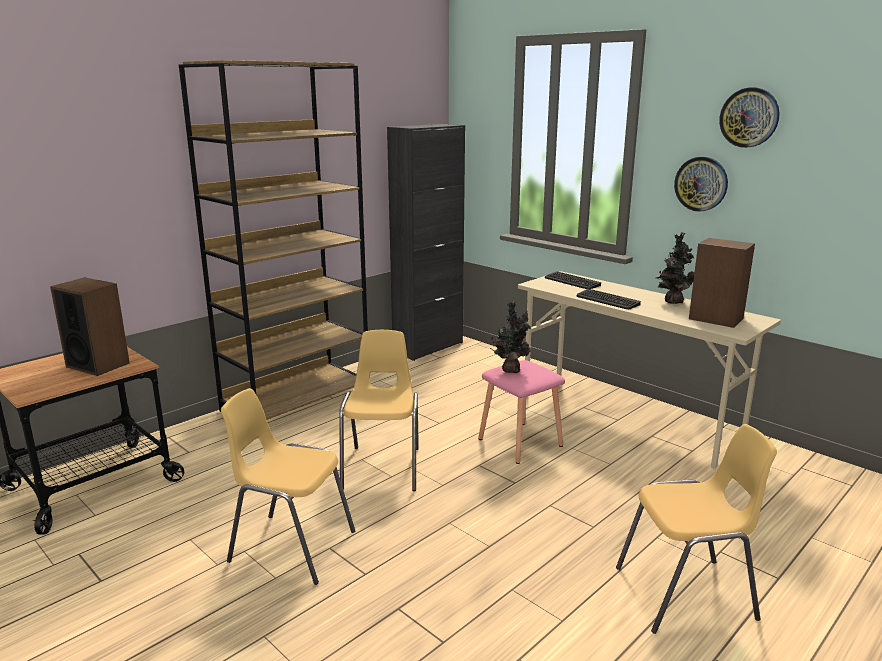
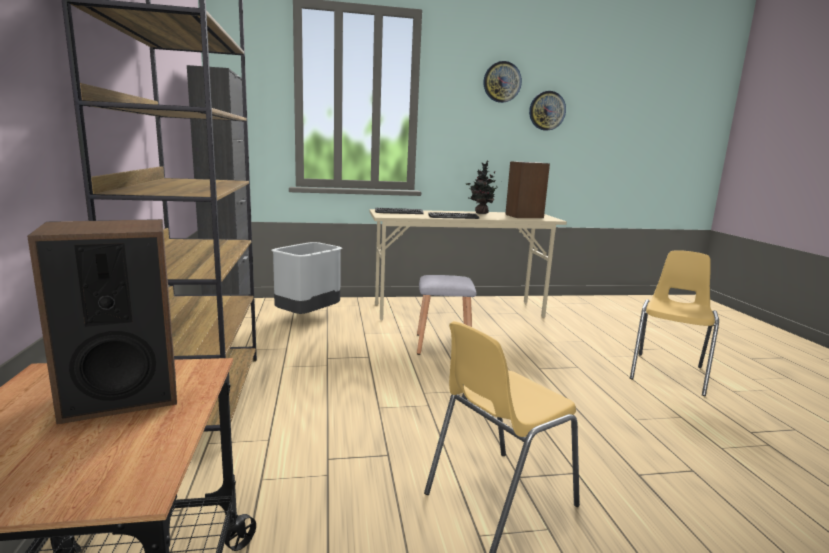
camera: 55 degrees left, 5 degrees down
(383, 468) = (408, 403): yellow chair -> none
(474, 371) = (308, 316): none -> grey trash can
(510, 369) = (441, 280): potted plant -> none
(519, 442) = (442, 345): pink stool -> grey stool
(701, 184) = (471, 129): wall clock -> wall clock (547, 110)

